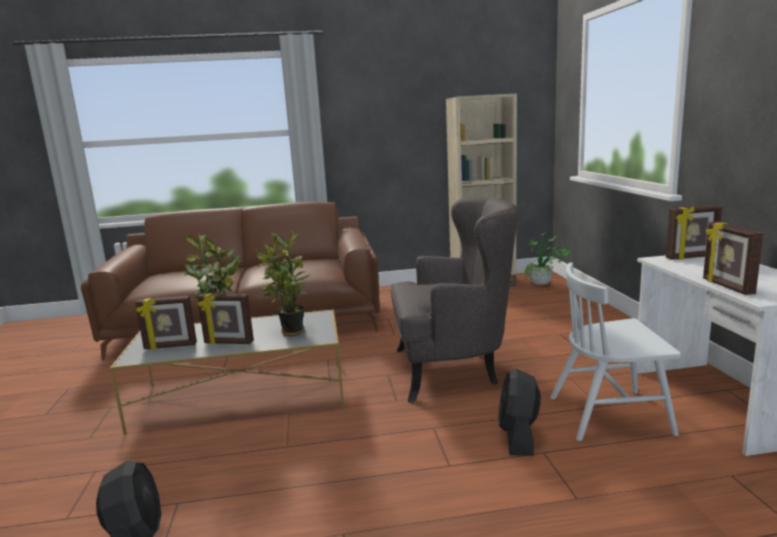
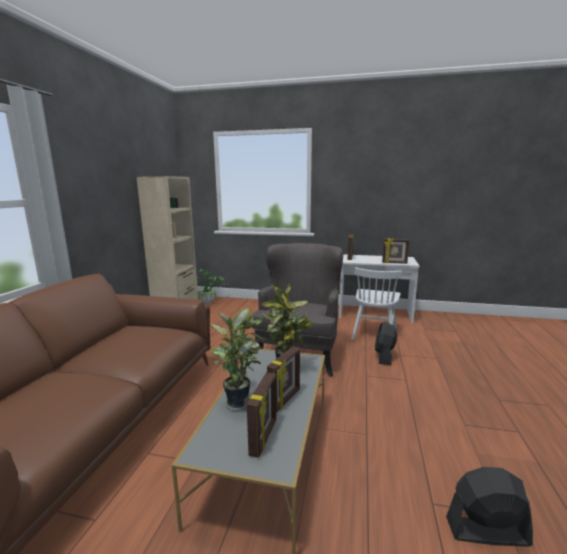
camera: 70 degrees left, 0 degrees up
(518, 436) = (384, 356): black fan -> black fan turned 75 degrees clockwise

